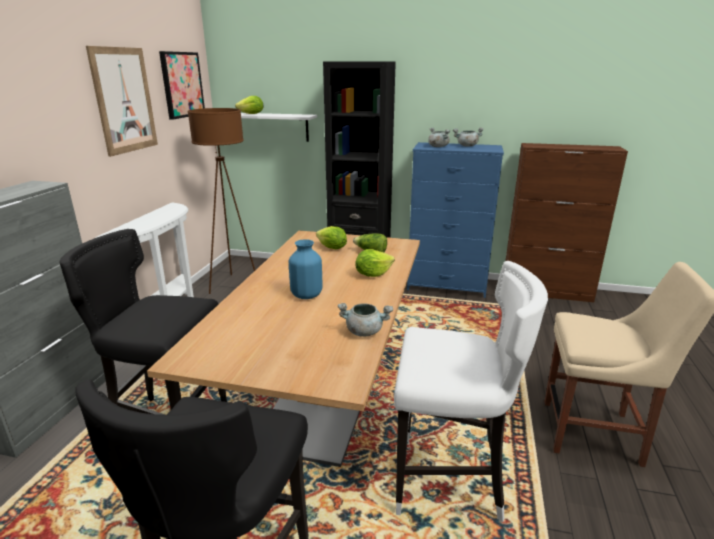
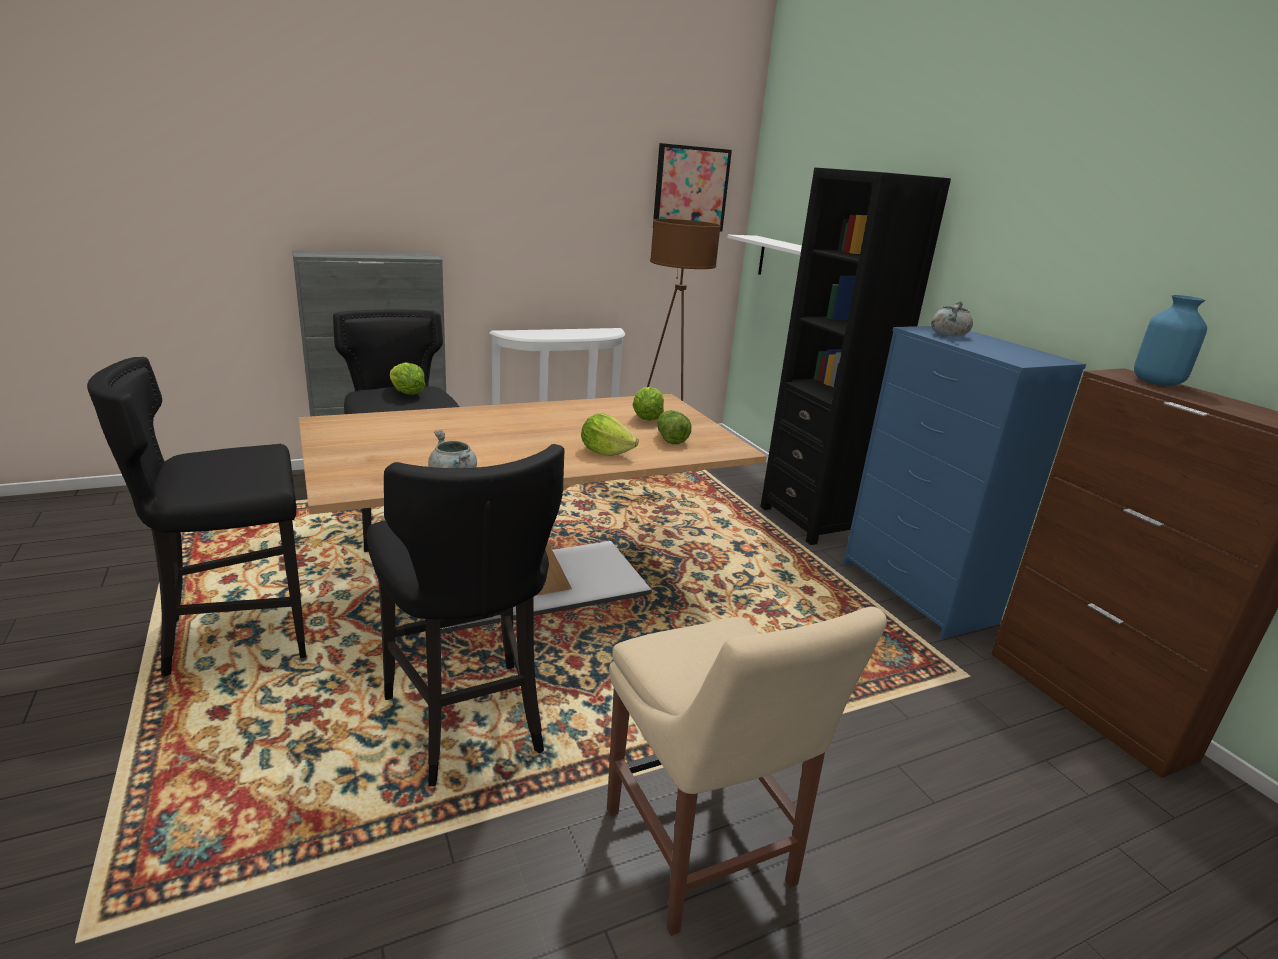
camera: 50 degrees right, 0 degrees up
(124, 100) = (582, 194): picture -> none
(251, 114) = (767, 240): lettuce -> lettuce (407, 393)
(306, 295) = (504, 435): blue vase -> blue vase (1156, 382)
(449, 481) = (467, 722): white stool -> black stool
(467, 146) = (1005, 347): grey cooking pot -> none

